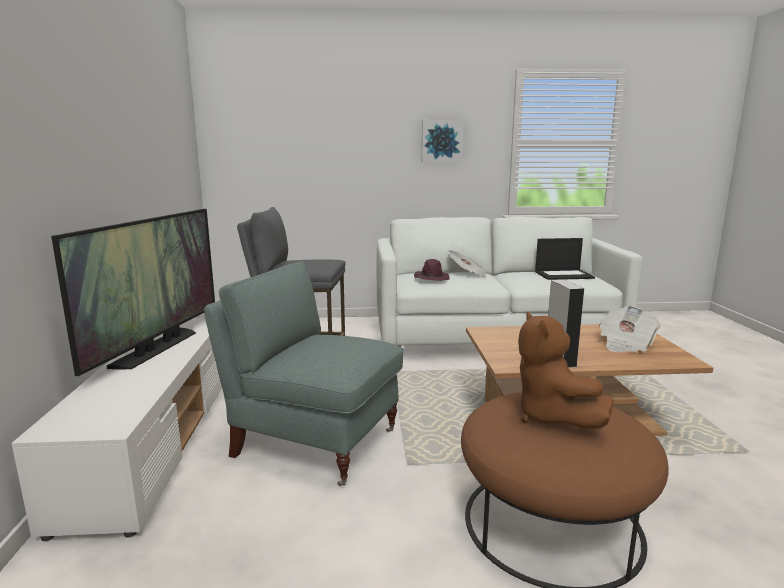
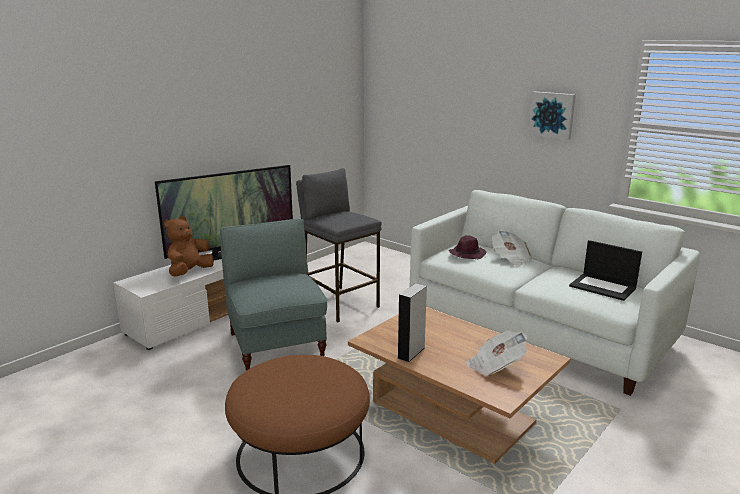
camera: 45 degrees right, 5 degrees up
(552, 417) = (300, 377): brown plush toy -> brown plush toy (189, 272)

